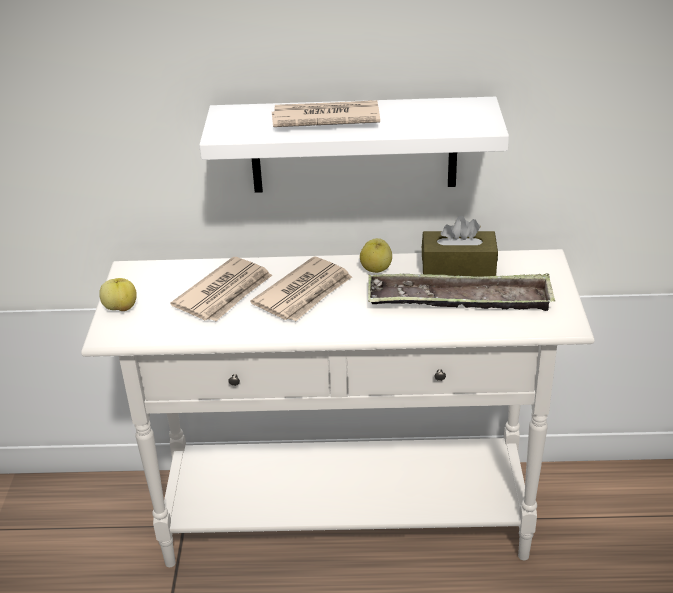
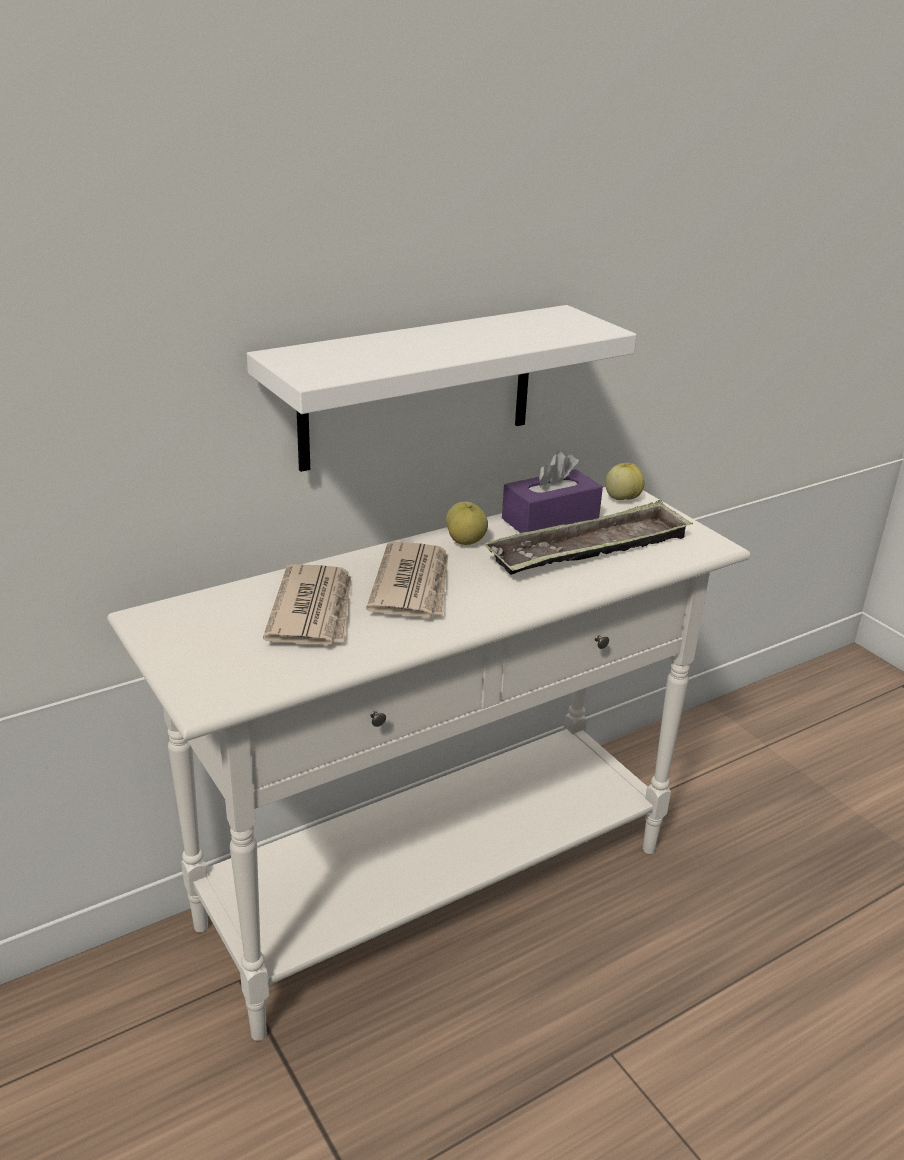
camera: 35 degrees left, 5 degrees down
(121, 308) = (187, 664): apple -> apple (622, 498)
(324, 118) = (417, 345): newspaper -> none
(458, 267) = (550, 519): brown tissue box -> purple tissue box

